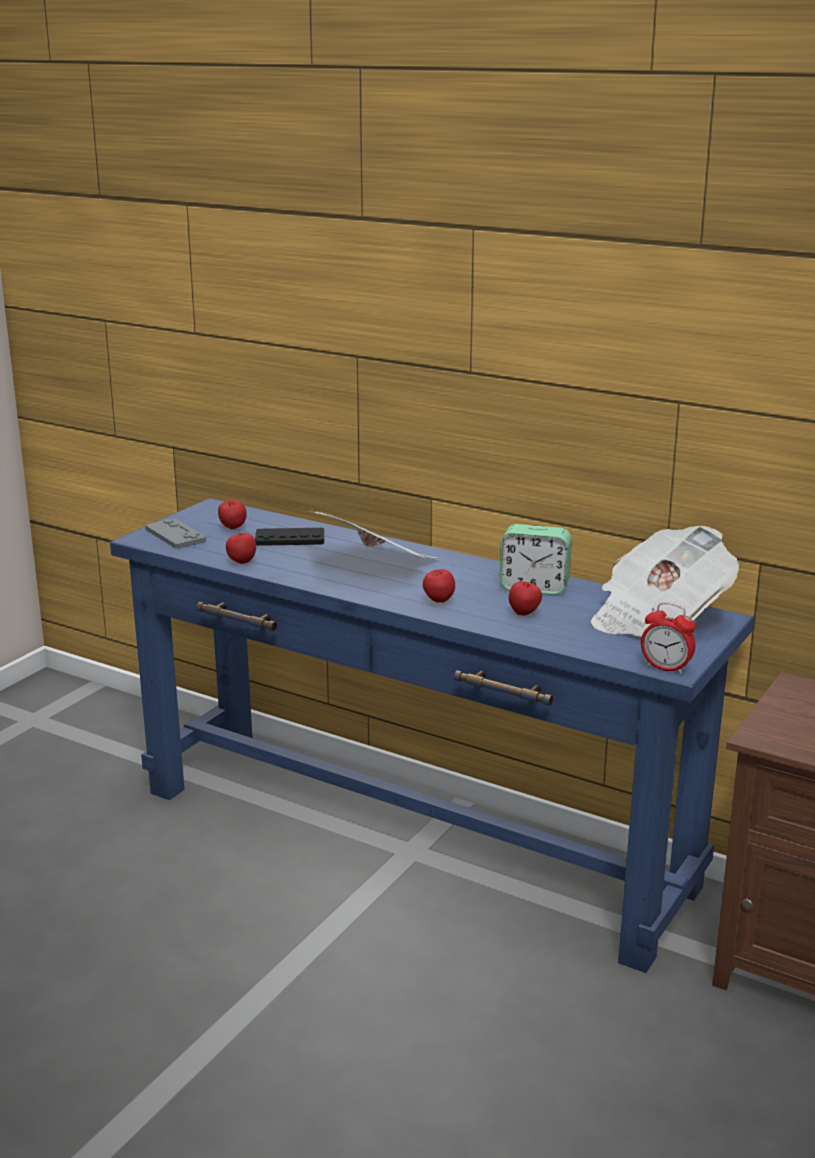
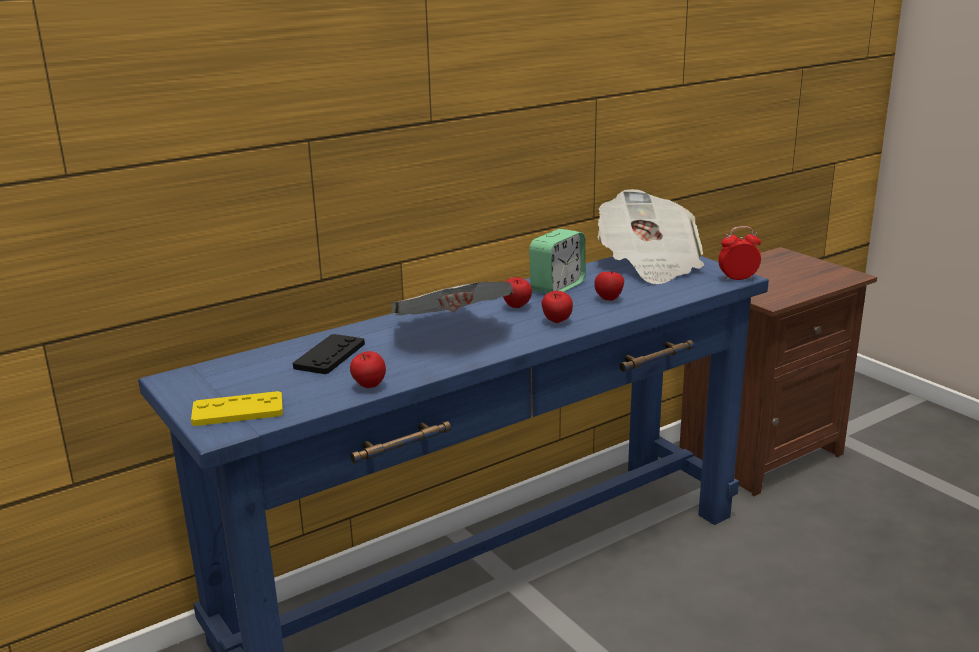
camera: 65 degrees left, 0 degrees up
(175, 535) = (238, 411): grey game controller -> yellow game controller
(232, 529) = (261, 378): apple -> apple (517, 307)
(666, 668) = (738, 279): alarm clock -> alarm clock turned 150 degrees counterclockwise

